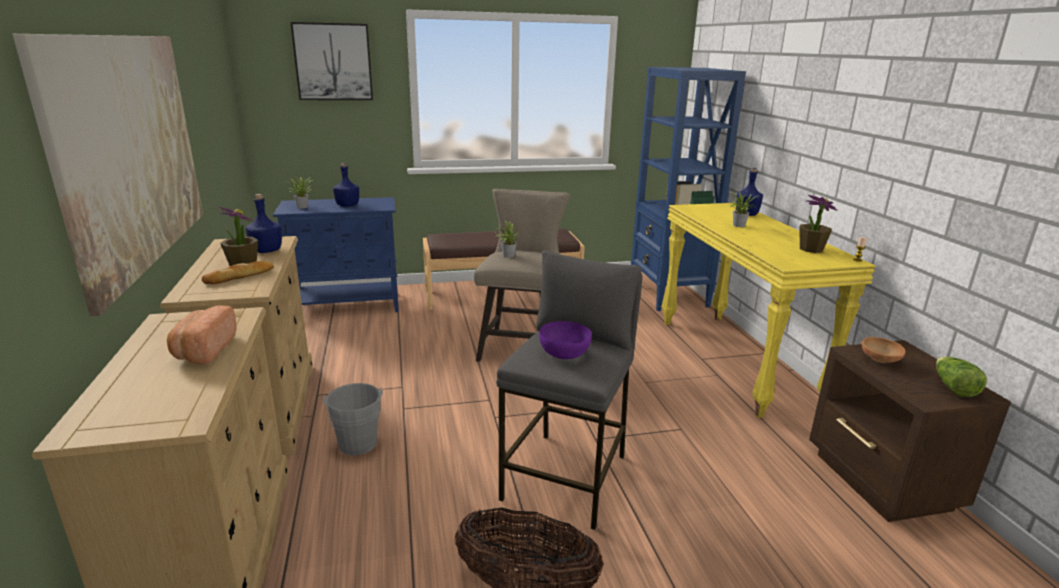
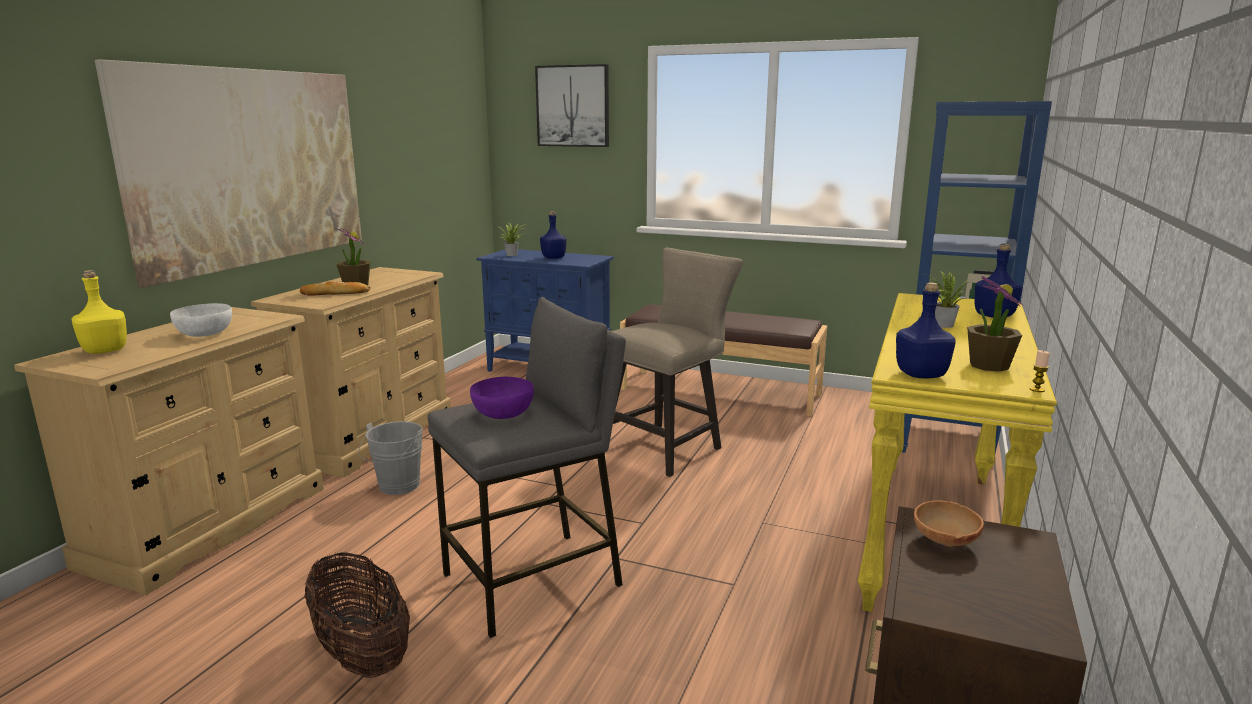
camera: 35 degrees right, 5 degrees down
(125, 400) = (106, 350): none -> yellow bottle
(203, 350) = (205, 333): bread -> white bowl
(266, 251) = (394, 279): blue bottle -> blue bottle (920, 375)
(507, 255) = (644, 325): potted plant -> none
(953, 388) = (1005, 609): lettuce -> none

